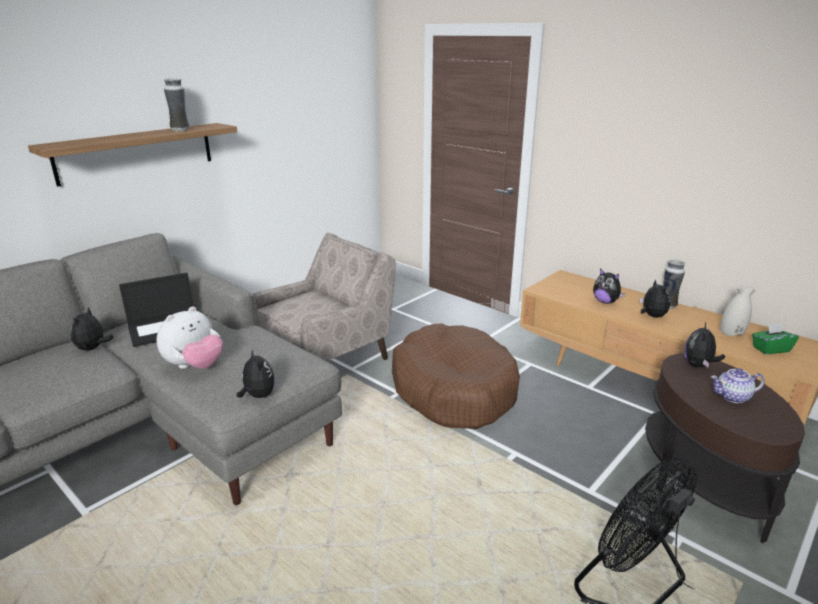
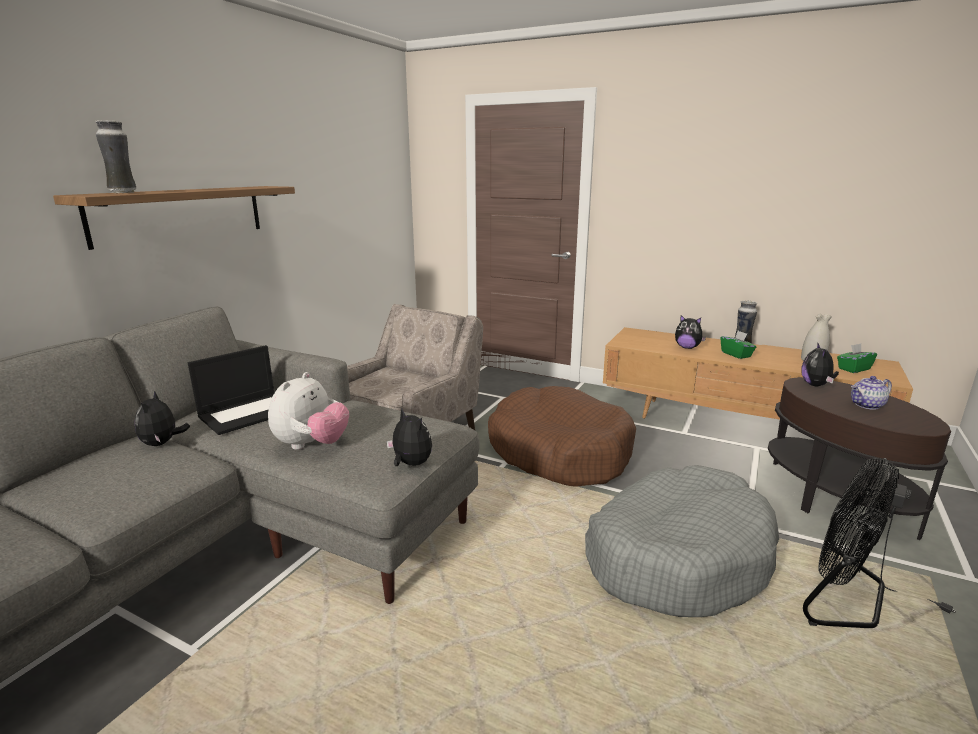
camera: 15 degrees left, 5 degrees down
(180, 130) = (234, 188): vase -> vase (123, 192)
(498, 511) = (676, 556): none -> grey dog bed
(652, 316) = (736, 354): plush toy -> green tissue box

